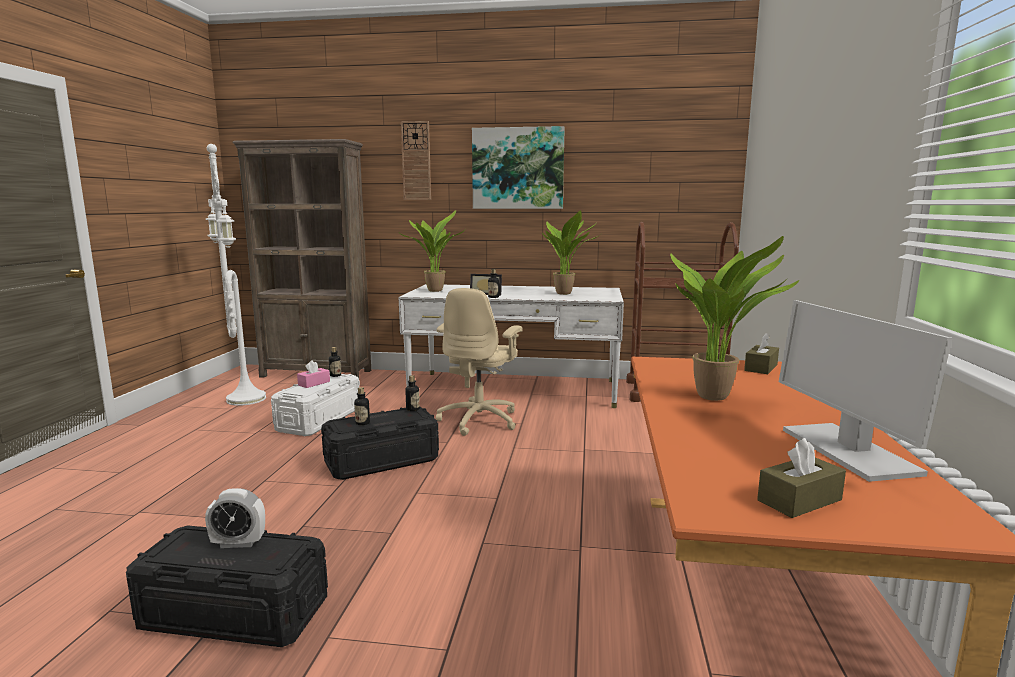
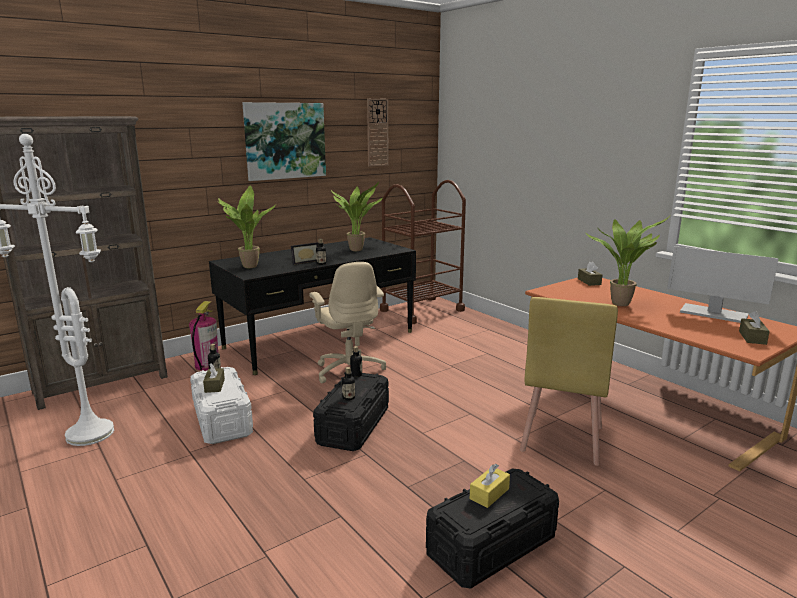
camera: 45 degrees left, 5 degrees up
(238, 543) = (489, 494): alarm clock -> yellow tissue box
(314, 383) = (214, 385): pink tissue box -> brown tissue box
(395, 382) = (207, 365): none -> fire extinguisher
(416, 161) = (186, 135): wall clock -> wall clock (377, 132)
(514, 389) = (320, 340): white desk -> black desk
(531, 570) = (561, 439): none -> yellow chair

